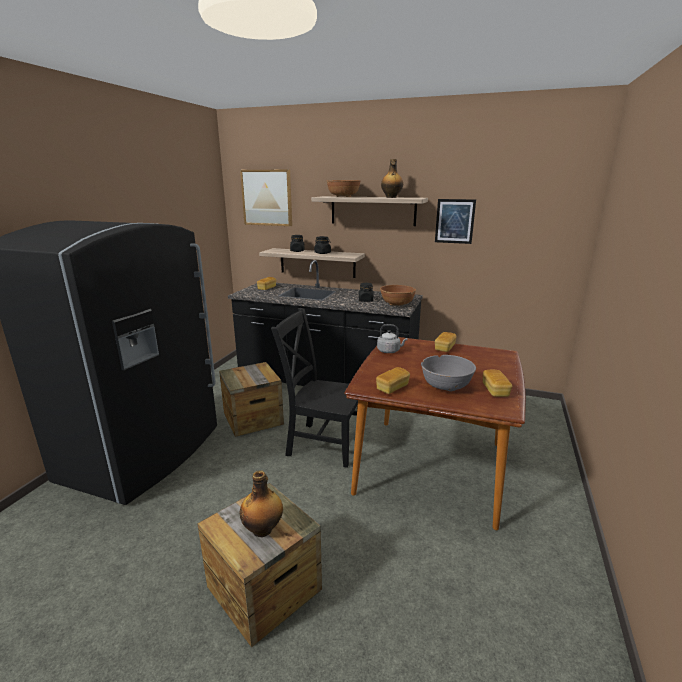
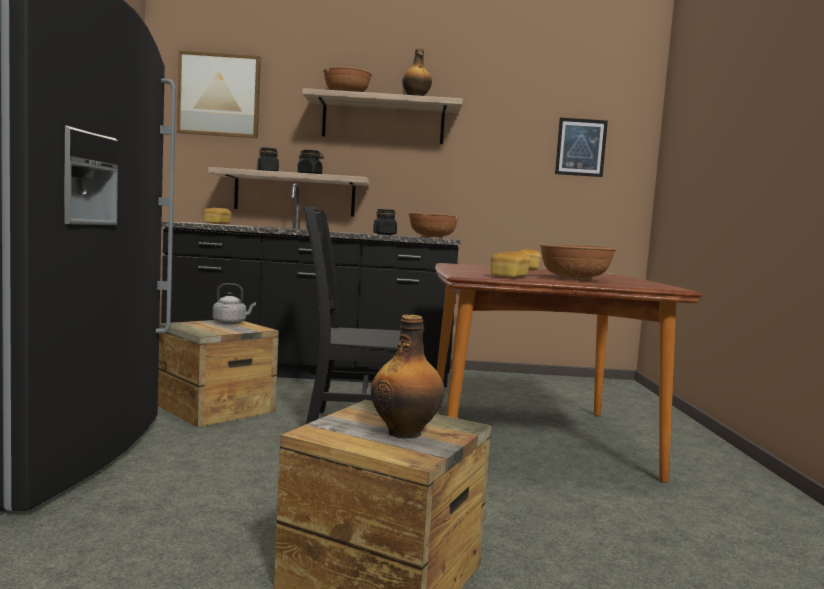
camera: 20 degrees left, 15 degrees down
(389, 351) = (461, 266): grey kettle -> grey kettle (231, 323)
(446, 386) = (574, 279): grey bowl -> brown bowl
(454, 221) = (494, 139): picture -> picture (581, 147)
(495, 390) = (636, 282): bread -> none

